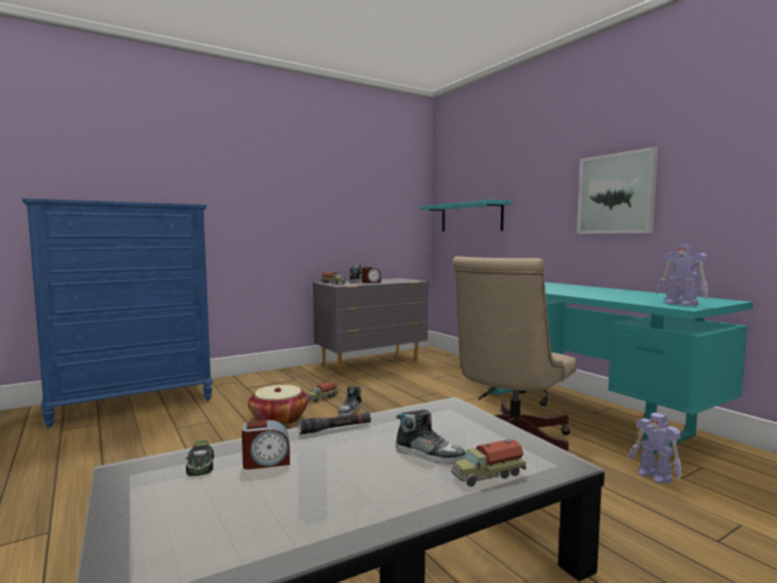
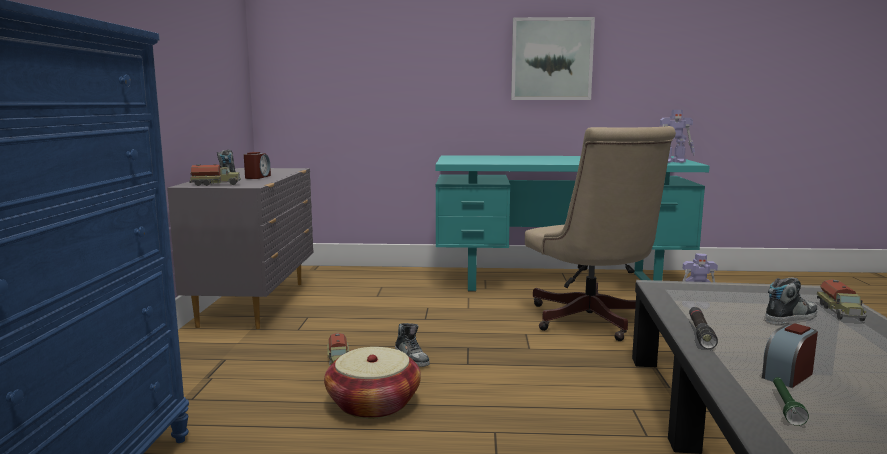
camera: 55 degrees left, 5 degrees up
(200, 464) = (785, 406): toy car -> green flashlight
(266, 462) = (787, 375): alarm clock -> alarm clock turned 150 degrees counterclockwise
(471, 217) = (337, 76): turquoise shelf -> none

